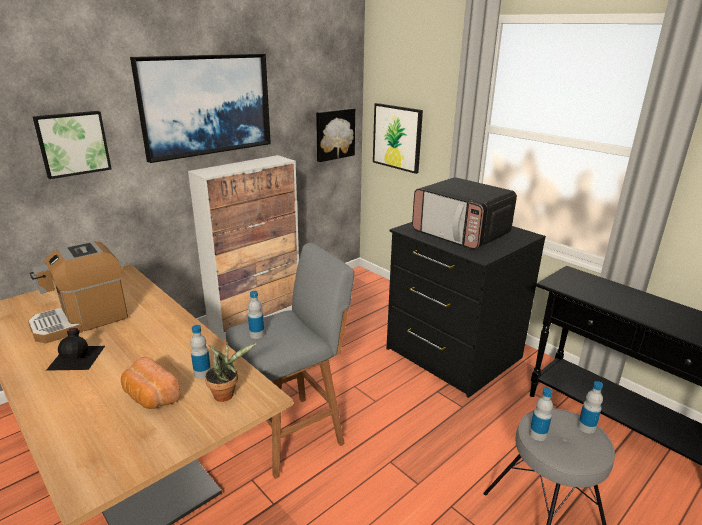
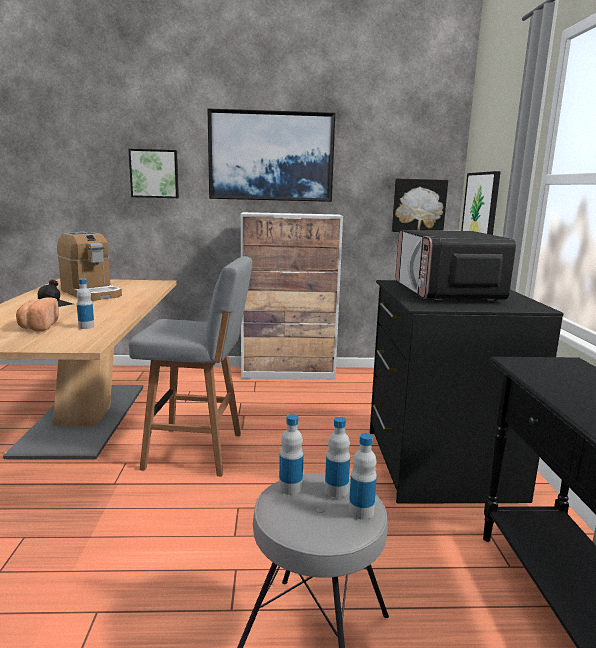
camera: 40 degrees right, 10 degrees down
(82, 320) = (91, 293): coffee machine -> coffee machine turned 135 degrees counterclockwise
(226, 394) = (73, 338): potted plant -> none
(257, 334) = (164, 324): bottle -> bottle (336, 490)

